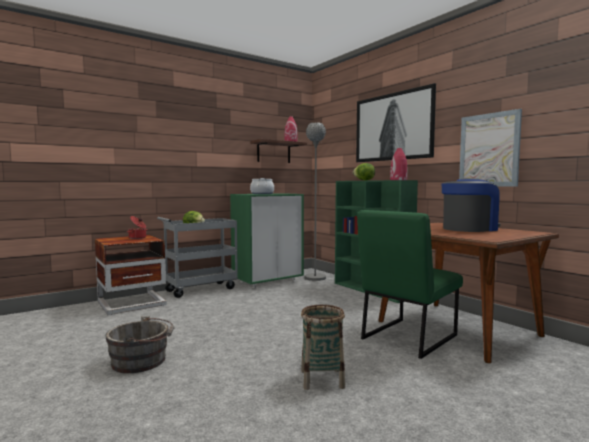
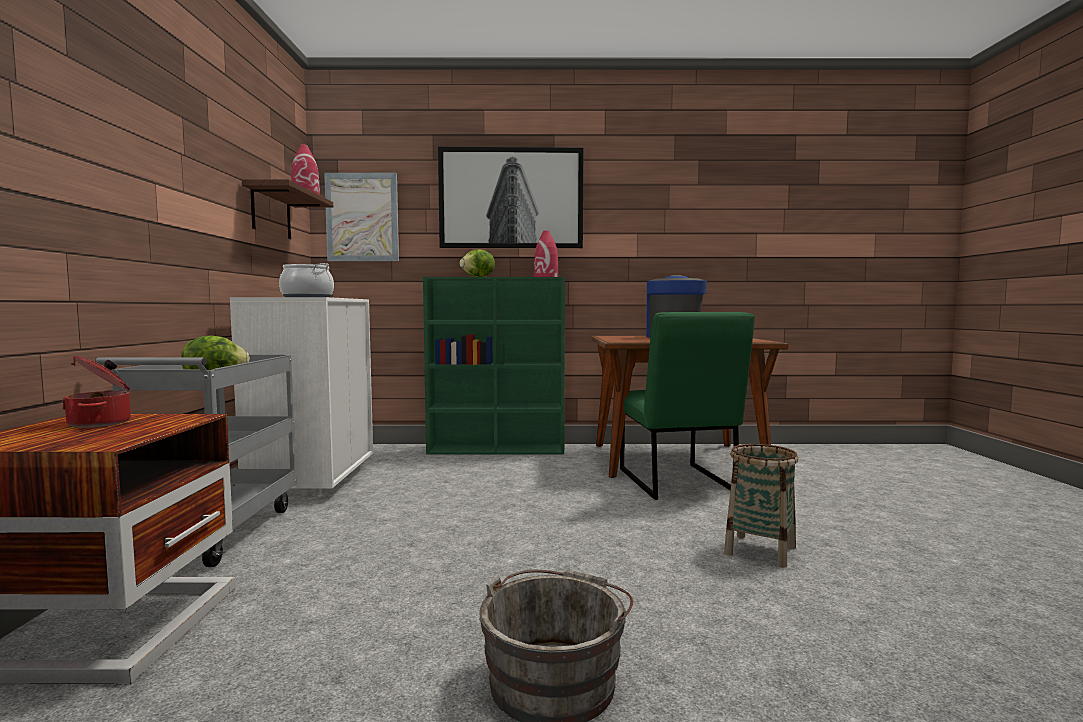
camera: 55 degrees left, 0 degrees up
(268, 281) = (313, 480): green cabinet -> white cabinet
(315, 278) = (375, 455): grey floor lamp -> none
(489, 150) = (658, 244): picture -> picture (362, 217)

